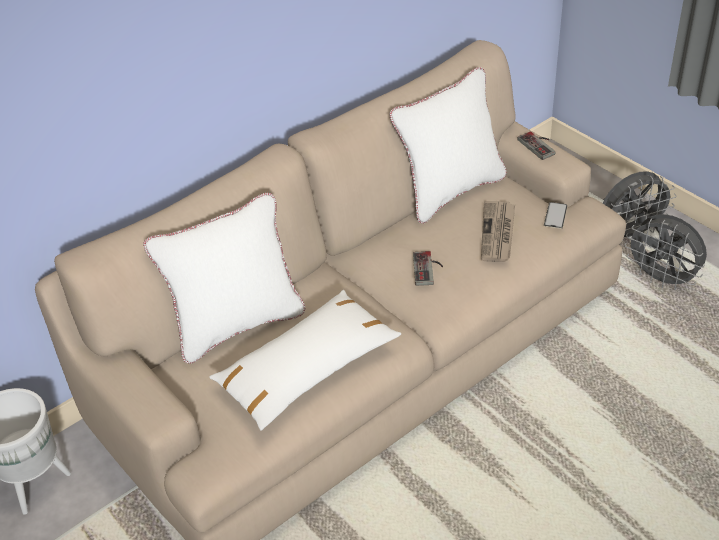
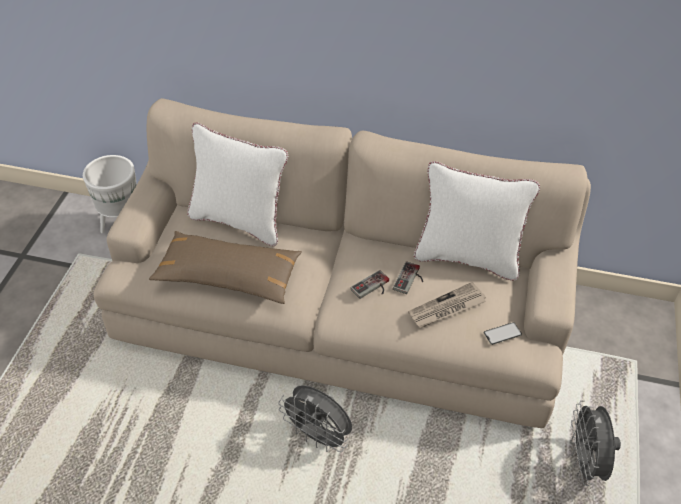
camera: 50 degrees right, 5 degrees up
(307, 369) = (228, 276): white pillow -> brown pillow
(540, 145) = (559, 279): game controller -> game controller (410, 280)
(630, 234) = (617, 414): grey fan -> grey fan (318, 436)

